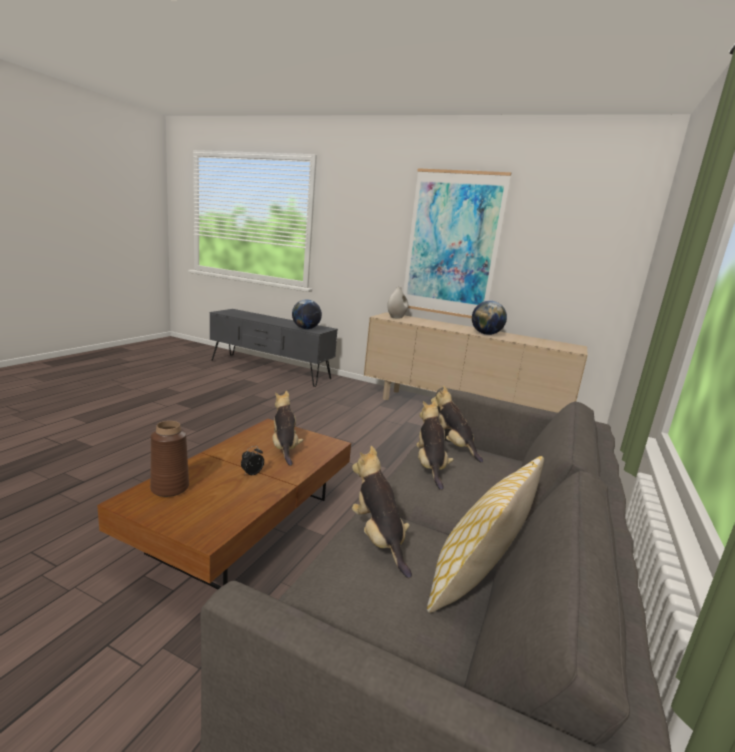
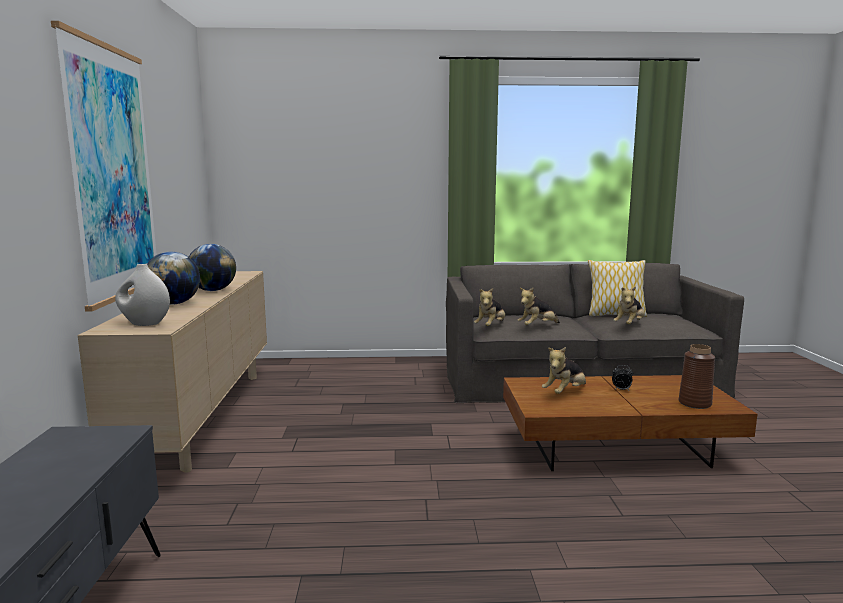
camera: 115 degrees left, 5 degrees down
(306, 328) = (100, 449): globe -> globe (174, 303)

